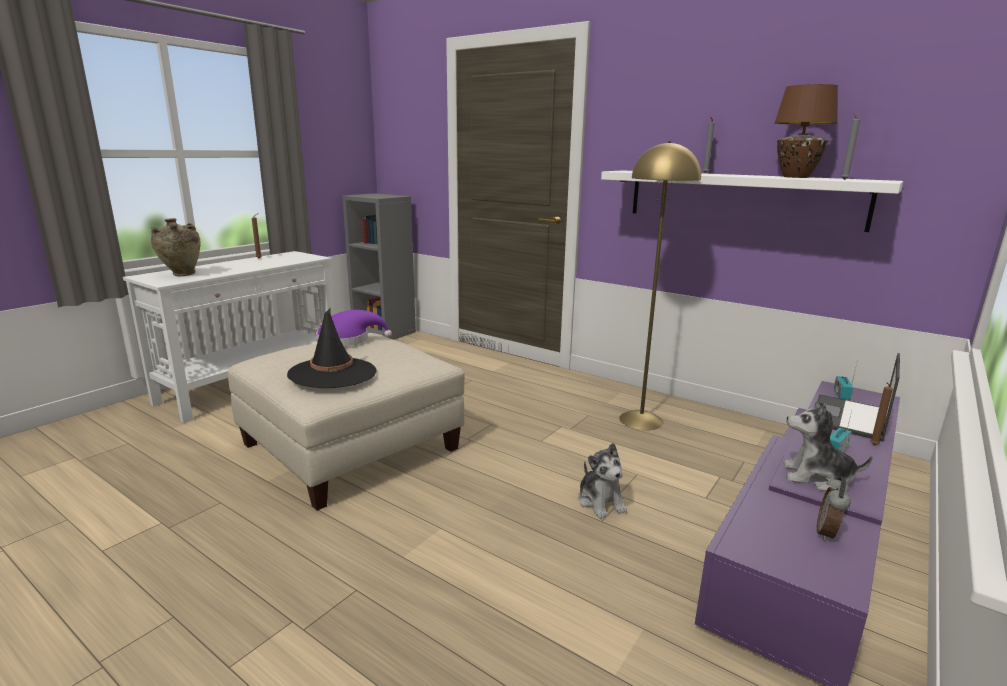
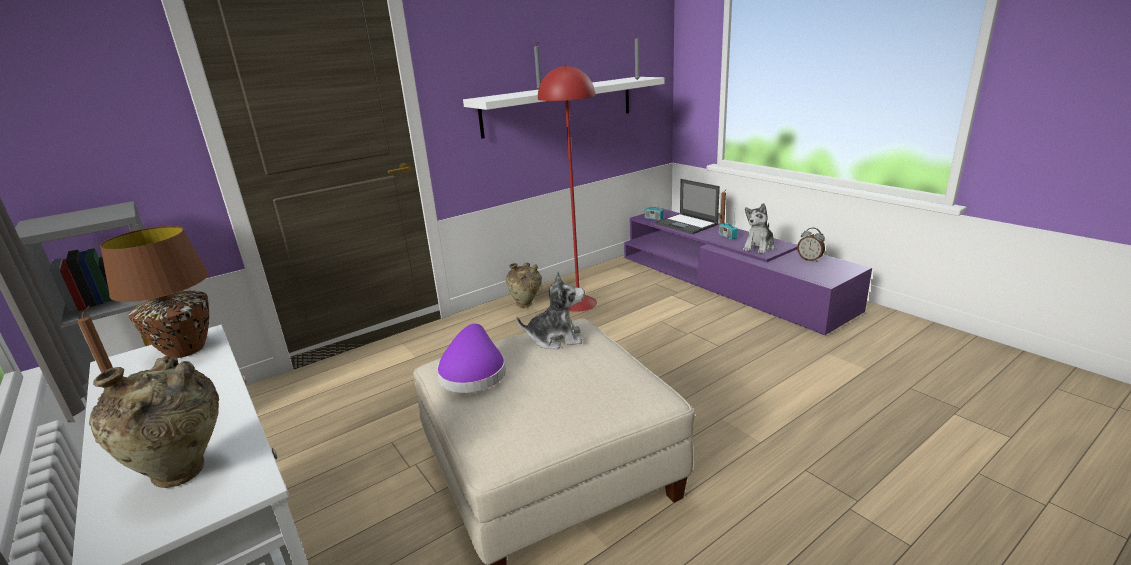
camera: 70 degrees left, 5 degrees up
(333, 373) = (592, 380): black hat -> none
(600, 502) = (695, 342): plush toy -> plush toy (555, 338)
(613, 395) = (526, 305): none -> beige vase
(640, 420) = (578, 303): yellow floor lamp -> red floor lamp
(796, 177) = (602, 82): brown table lamp -> brown table lamp (186, 350)

